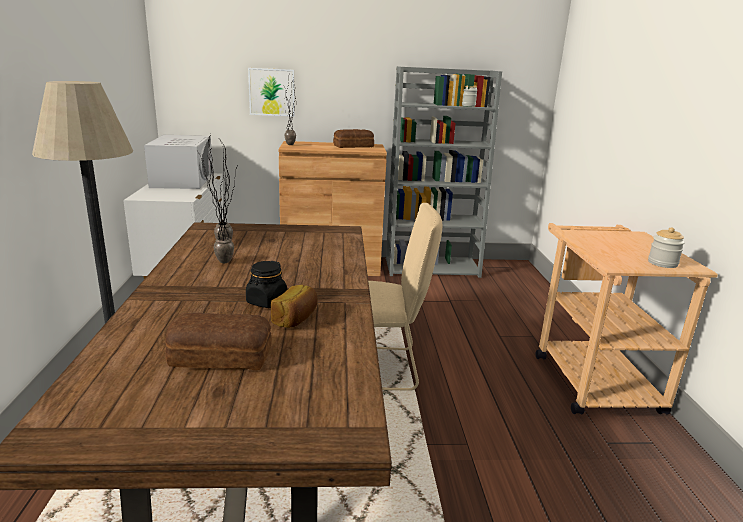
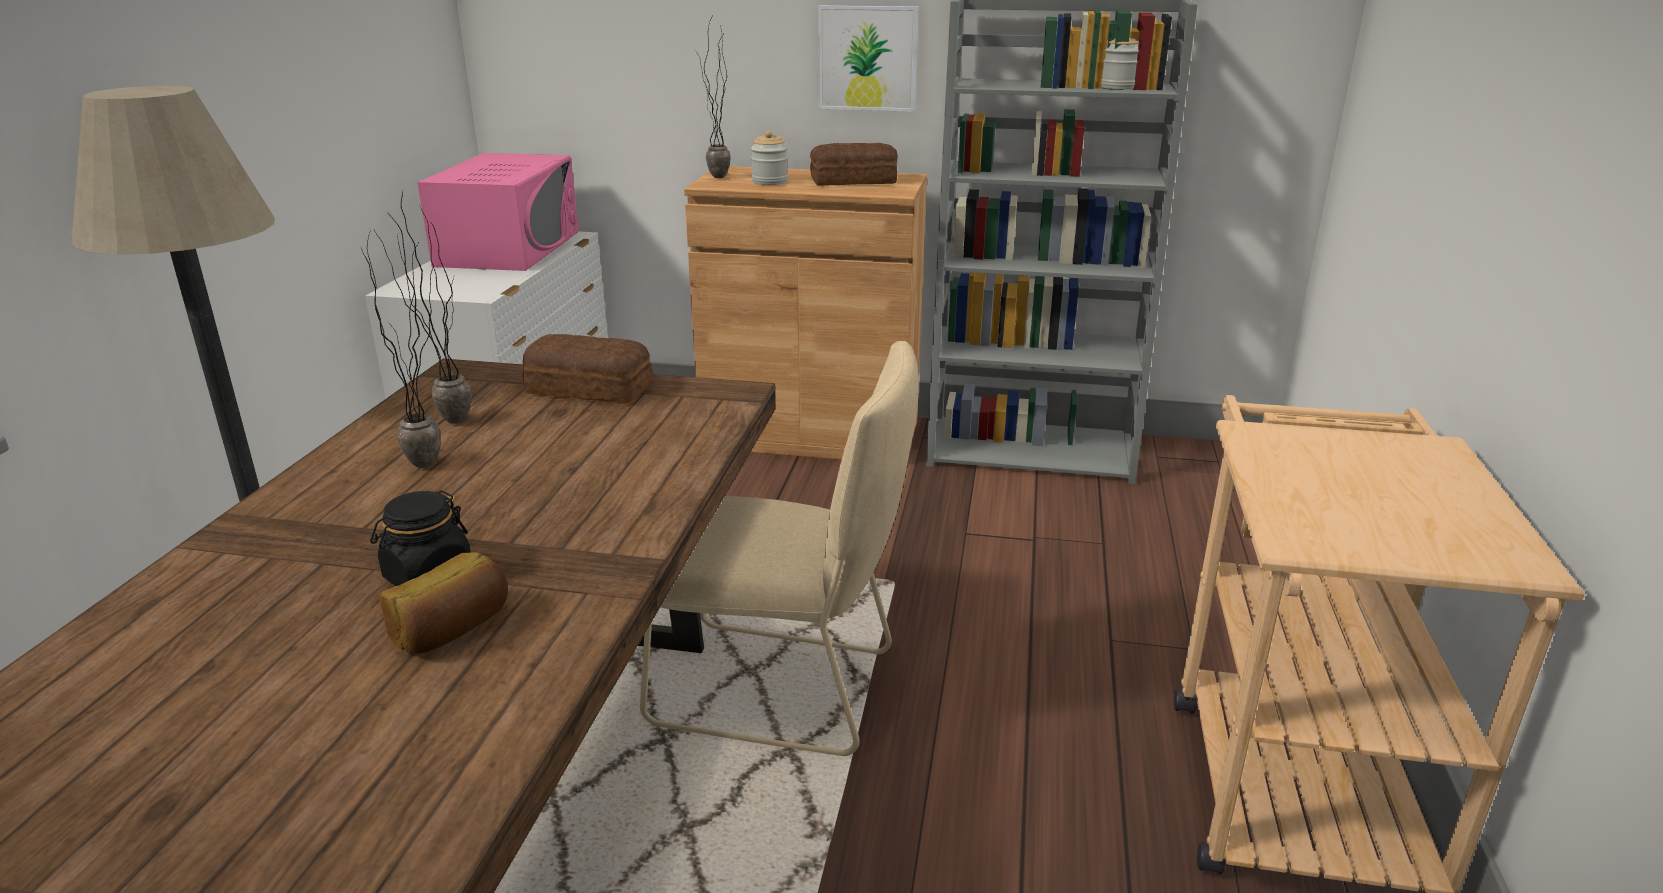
camera: 15 degrees right, 5 degrees up
(183, 180) = (509, 248): white microwave -> pink microwave
(220, 355) = (235, 710): bread -> bread (589, 387)
(272, 92) = (691, 61): picture -> picture (867, 58)
(662, 263) = (1438, 546): jar -> jar (769, 181)

